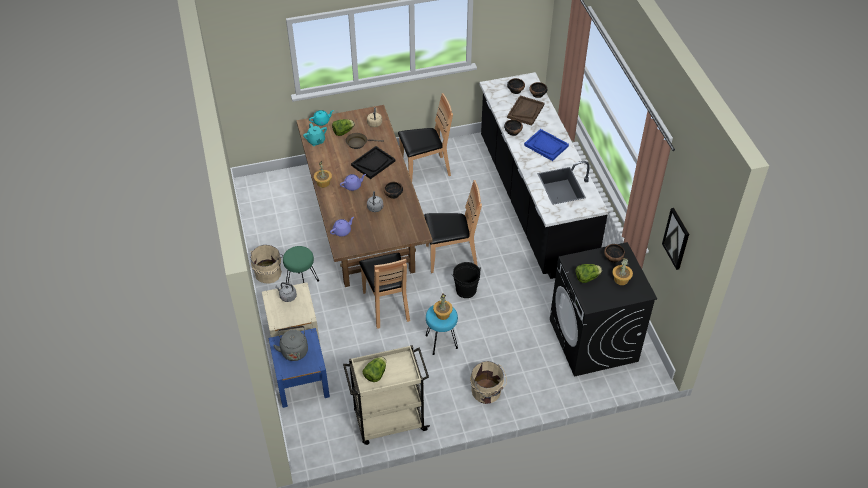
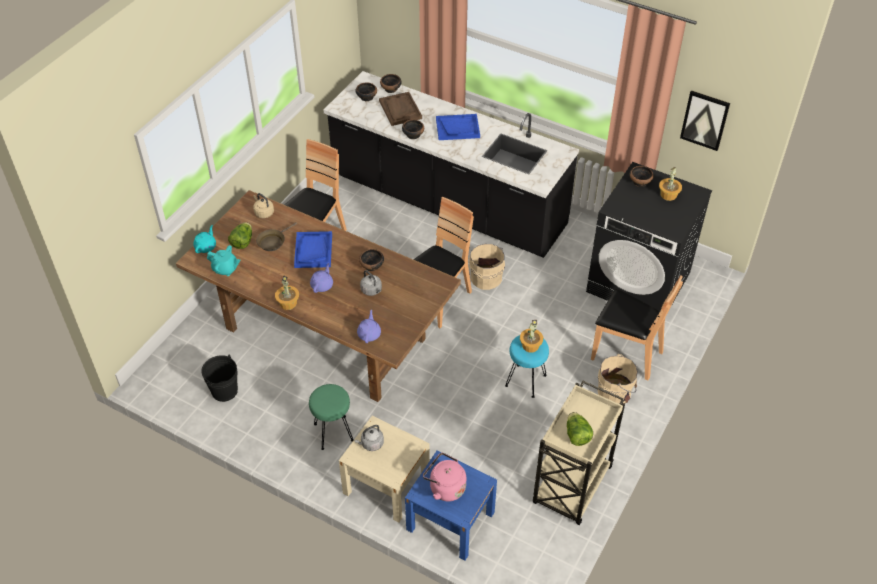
camera: 45 degrees left, 0 degrees up
(269, 272) = (284, 447): beige bucket -> beige bucket (485, 277)
(294, 350) = (445, 487): grey kettle -> pink kettle
(373, 163) = (313, 250): black tray -> blue tray
(387, 305) = (438, 387): brown chair -> brown chair (626, 354)
(466, 290) = (489, 320): black bucket -> black bucket (224, 391)
(587, 278) = (643, 212): lettuce -> none

